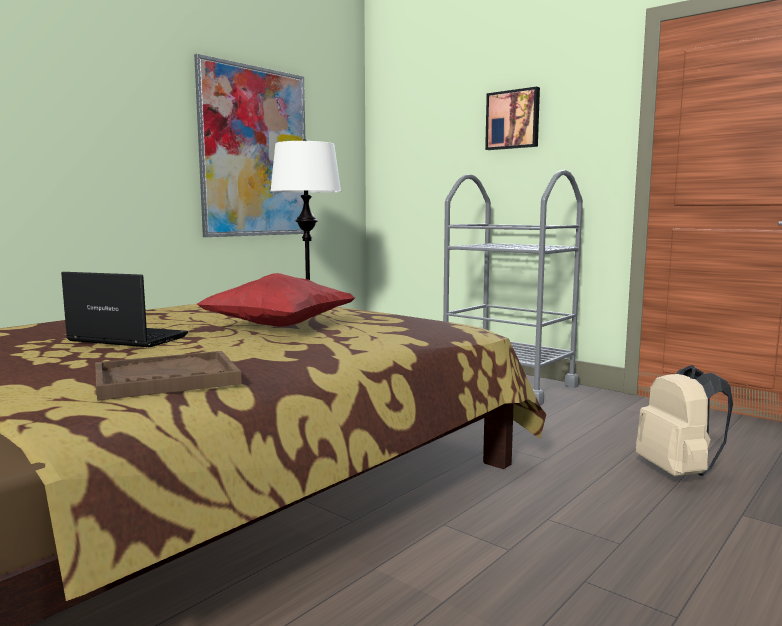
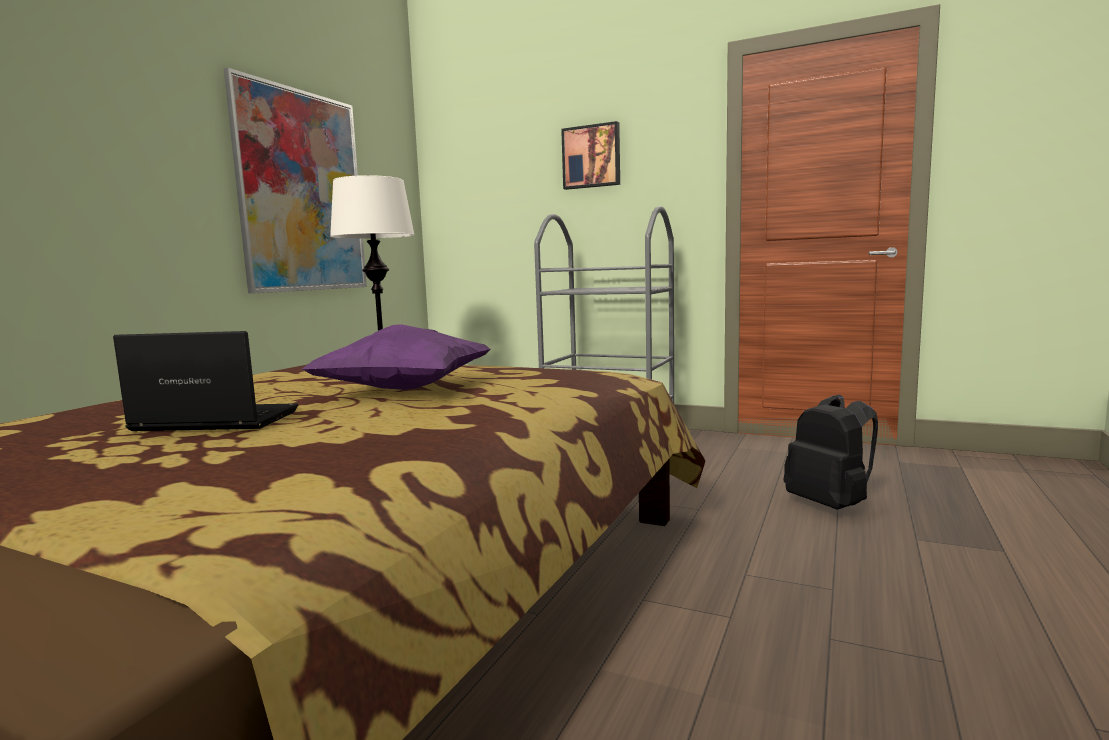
camera: 15 degrees left, 0 degrees up
(166, 379) = (329, 467): brown tray -> none
(280, 327) = (406, 390): red pillow -> purple pillow
(678, 472) = (830, 505): beige backpack -> black backpack

